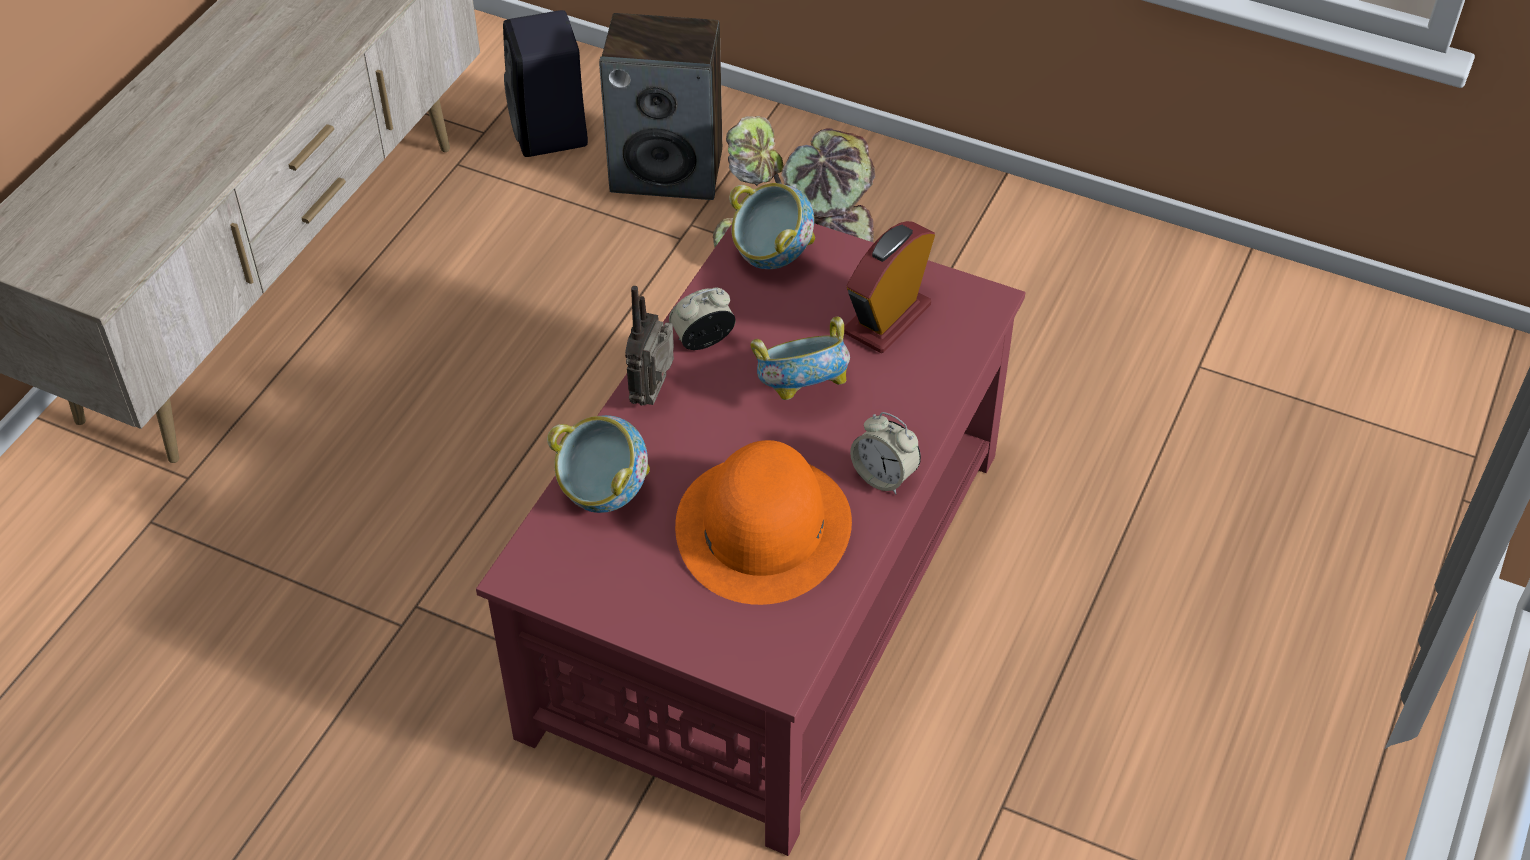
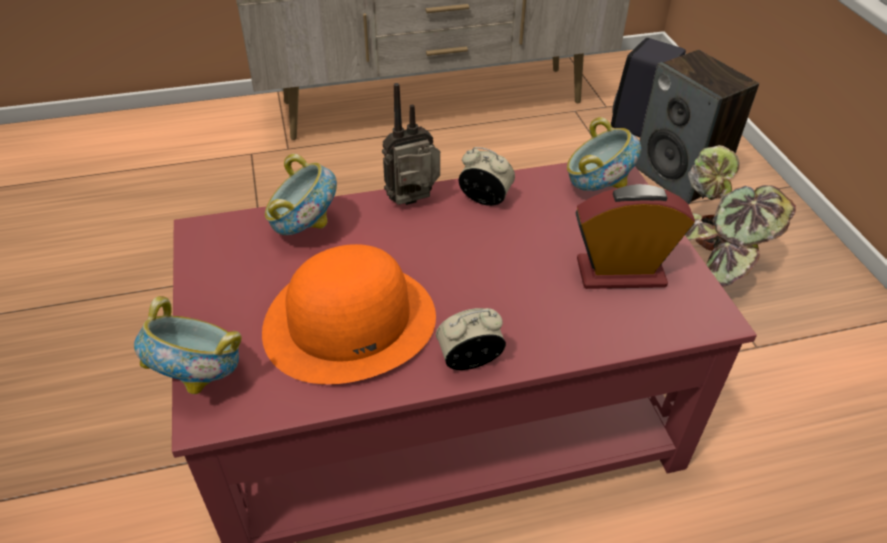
camera: 50 degrees right, 5 degrees down
(802, 390) = (500, 268): bowl -> bowl (200, 377)
(884, 476) = (469, 361): alarm clock -> alarm clock turned 75 degrees clockwise

